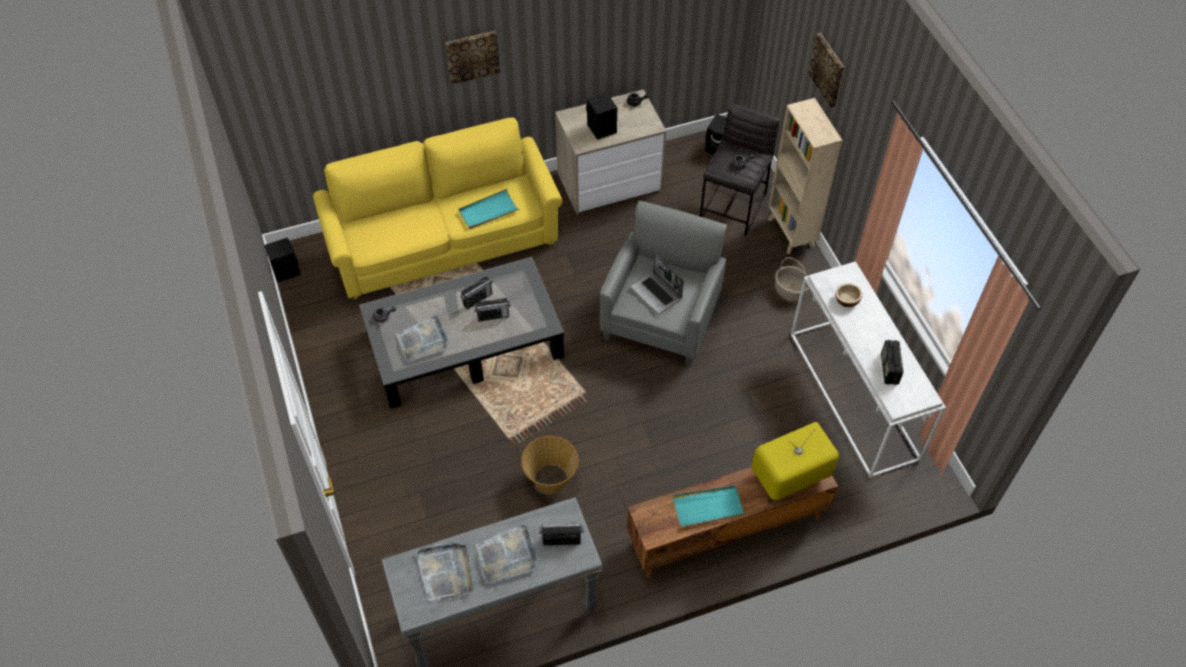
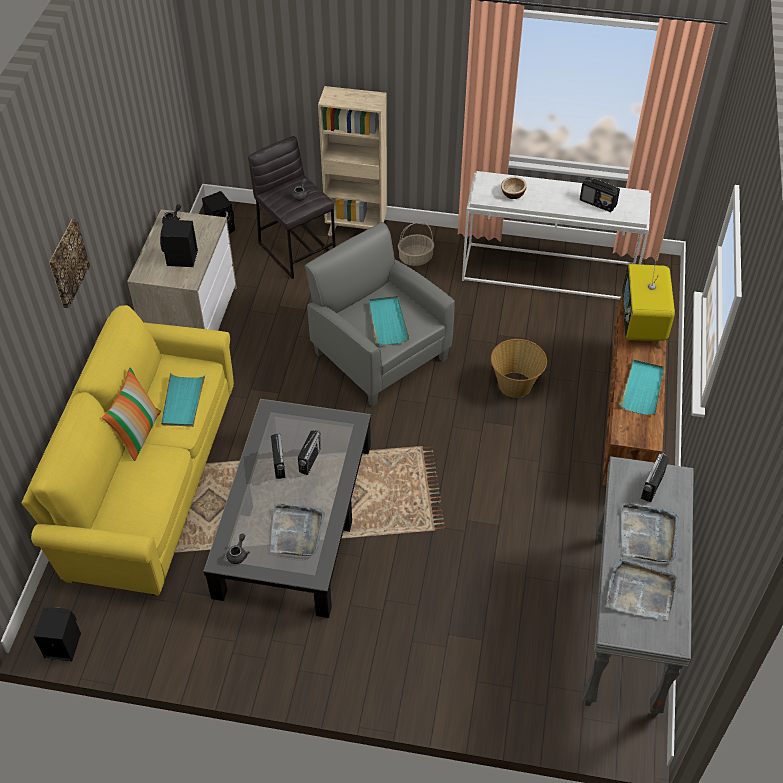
camera: 60 degrees left, 5 degrees down
(444, 202) = (138, 433): none -> pillow
(550, 479) = (501, 517): basket -> basket (515, 385)
(657, 293) = (387, 322): laptop -> turquoise tray
(828, 69) = (330, 47): picture -> none

